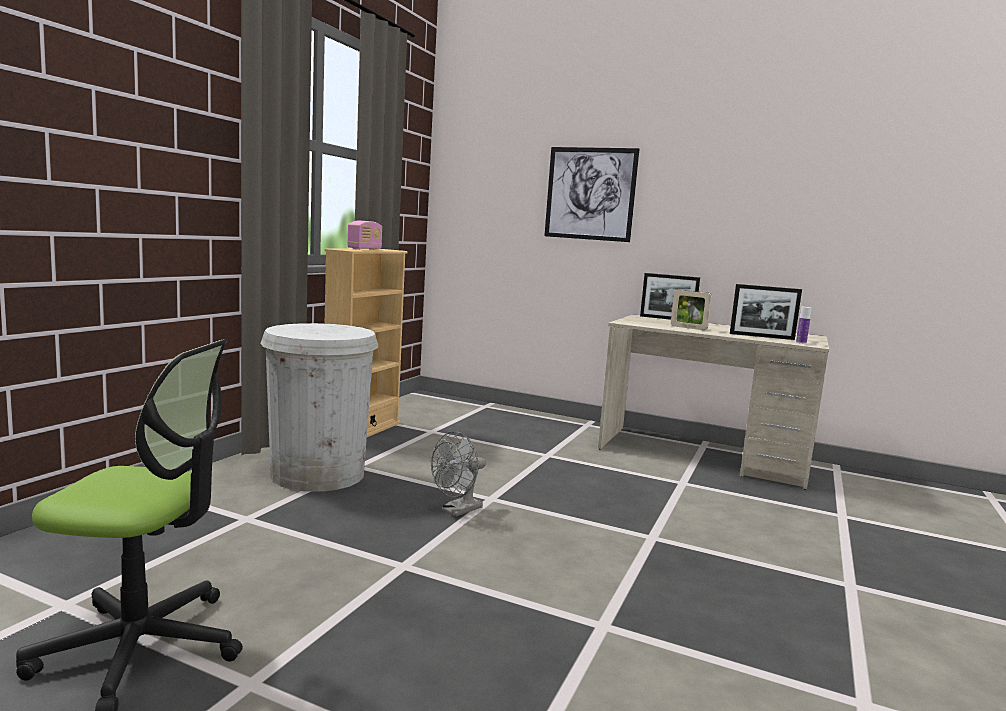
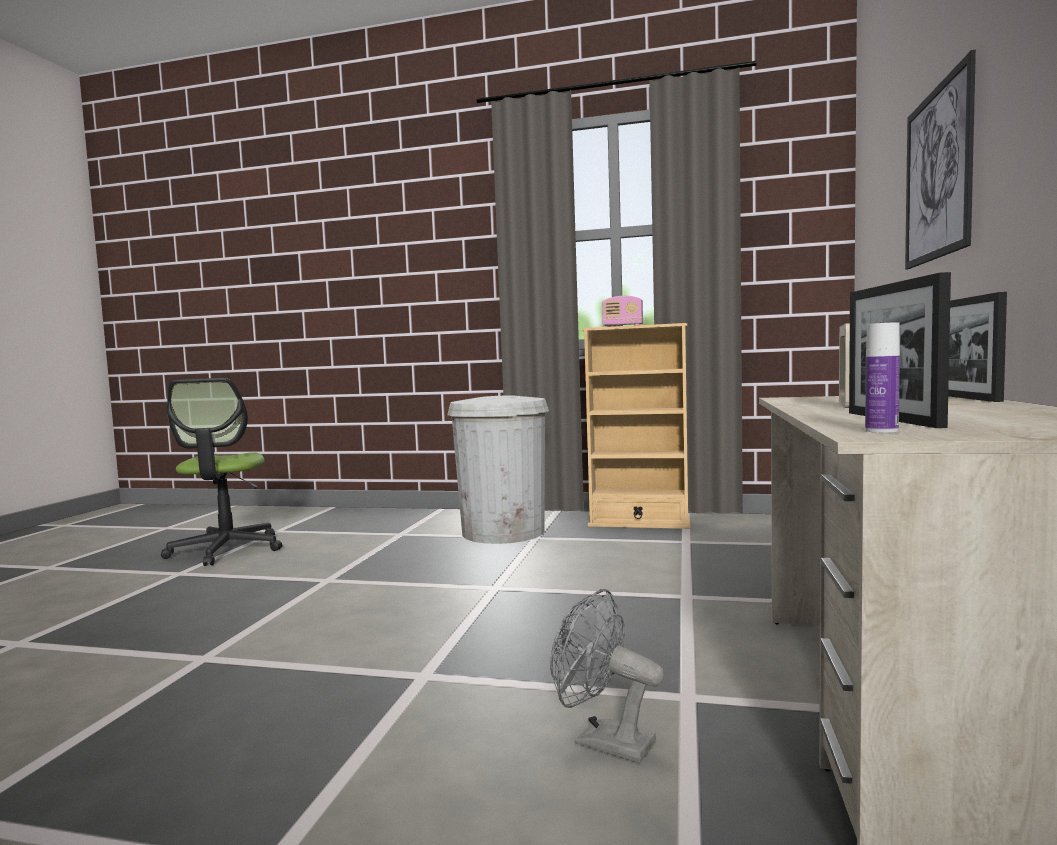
camera: 80 degrees right, 5 degrees down
(457, 511) = (451, 580): grey fan -> grey fan (603, 741)

